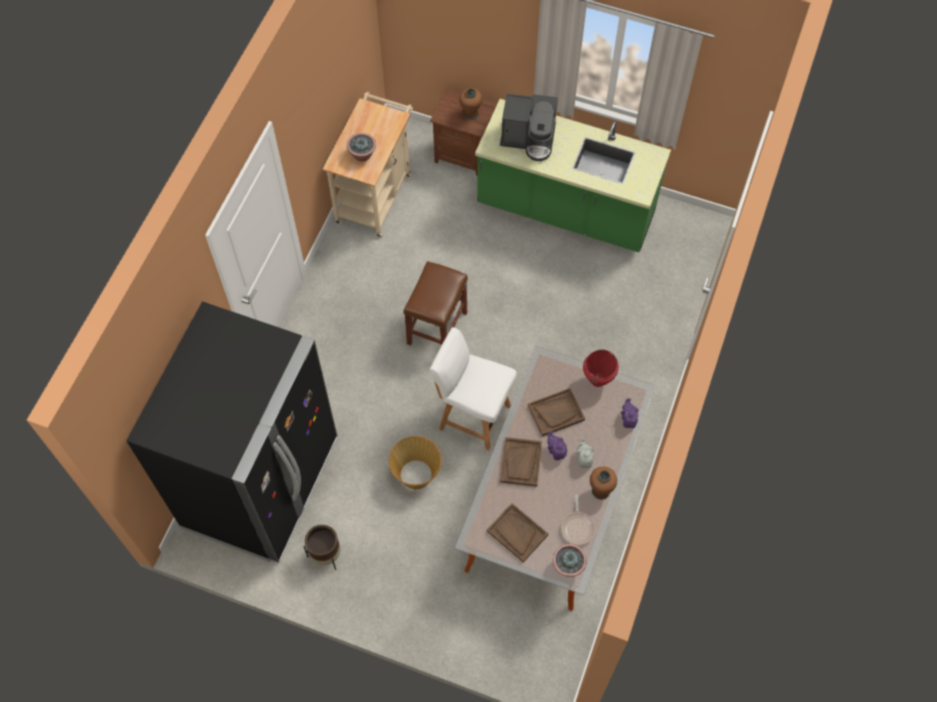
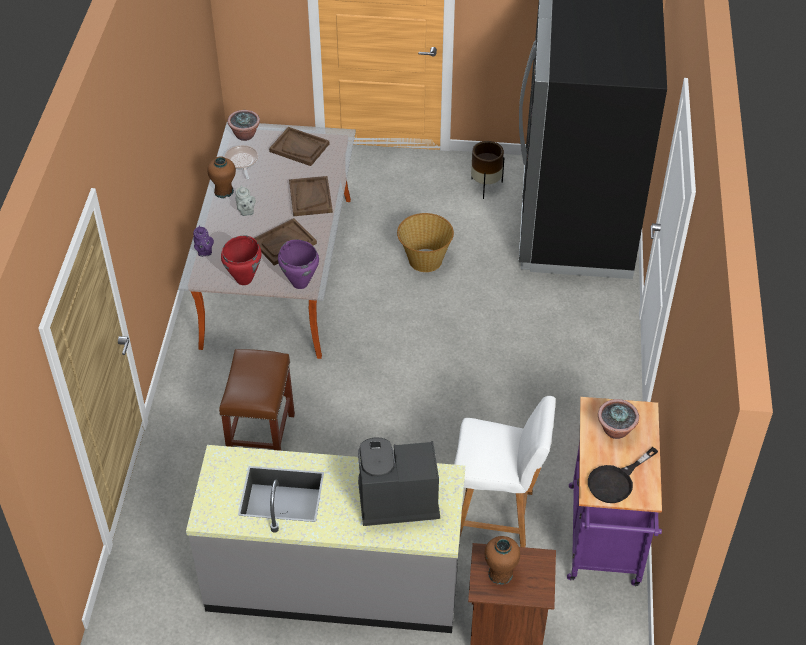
camera: 165 degrees right, 15 degrees down
(376, 194) = (604, 542): beige cart -> purple cart
(379, 121) = (616, 481): none -> black frying pan
(437, 327) = (456, 398): brown stool -> brown stool (262, 440)
(473, 416) = (383, 320): white chair -> white chair (497, 515)
(550, 365) = (300, 283): none -> purple cooking pot
(556, 451) = (276, 212): purple teapot -> none
(565, 210) = (334, 580): green counter -> grey counter

